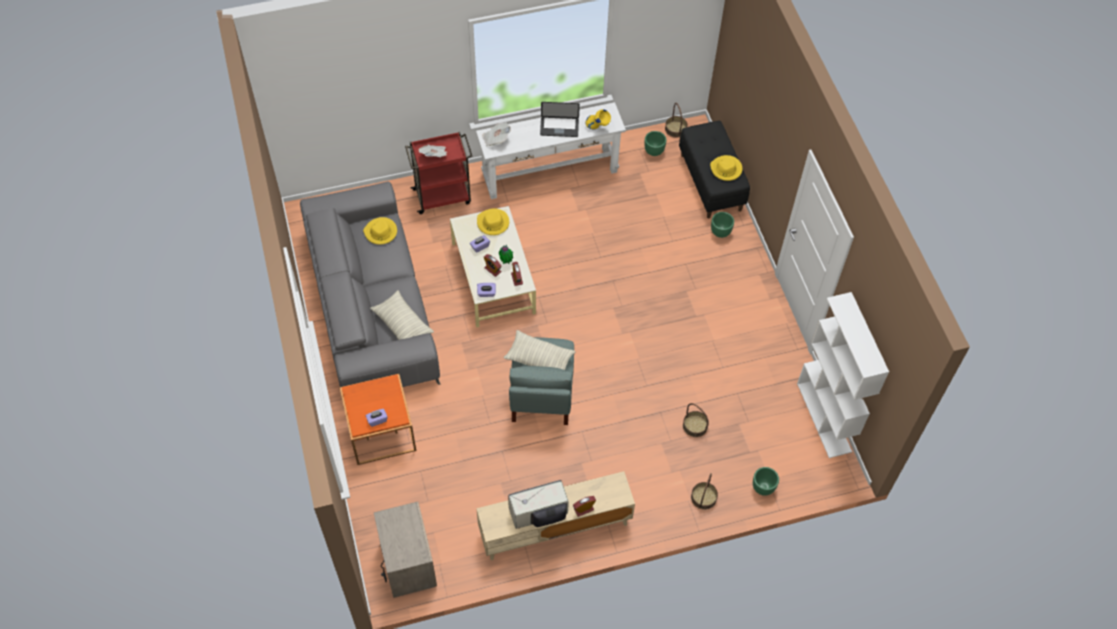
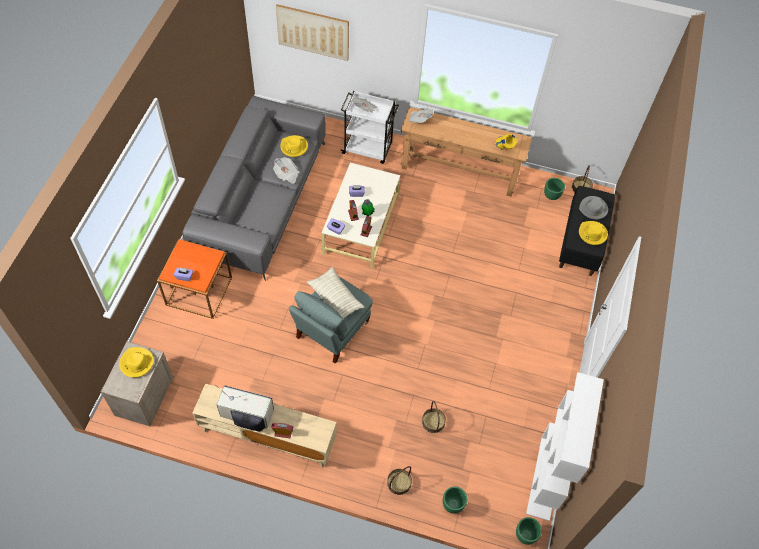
camera: 30 degrees right, 0 degrees up
(345, 100) = (313, 32): none -> picture
(395, 264) = (286, 175): none -> newspaper
(402, 324) = (259, 219): pillow -> none
(443, 196) = (368, 149): red cart -> white cart
(493, 223) = (378, 181): yellow hat -> yellow hat (136, 363)
(550, 173) = (459, 171): white console table -> brown console table
(559, 127) = (474, 134): laptop -> none
(711, 145) = (593, 209): none -> grey hat
(720, 232) = (562, 283): green planter -> green planter (525, 535)

